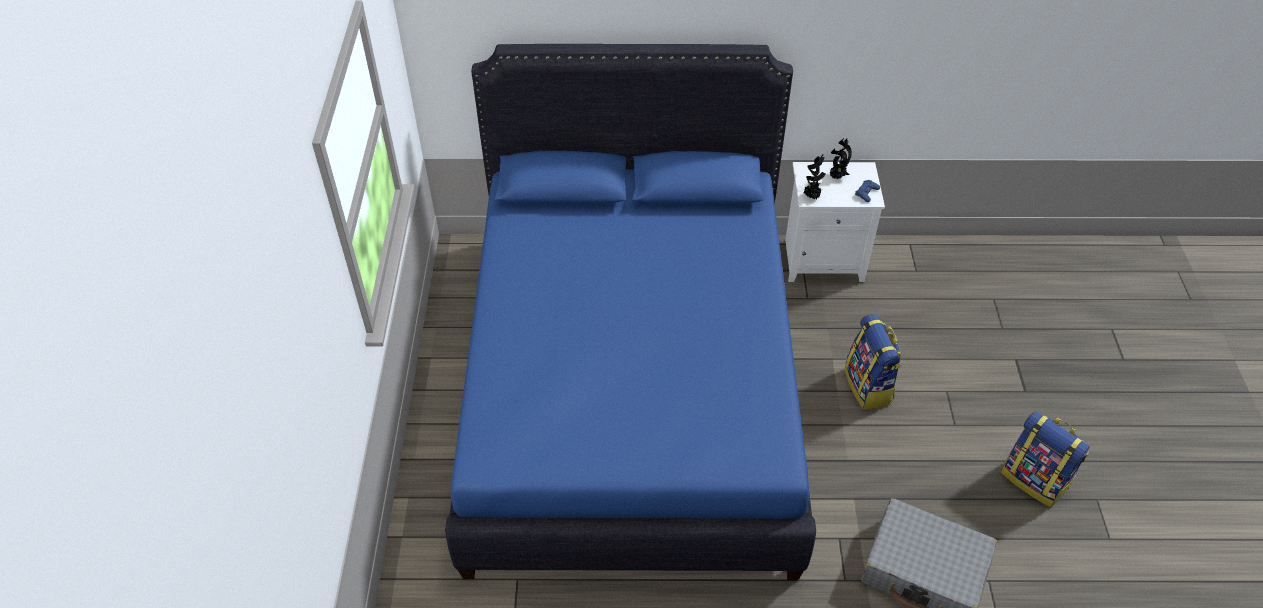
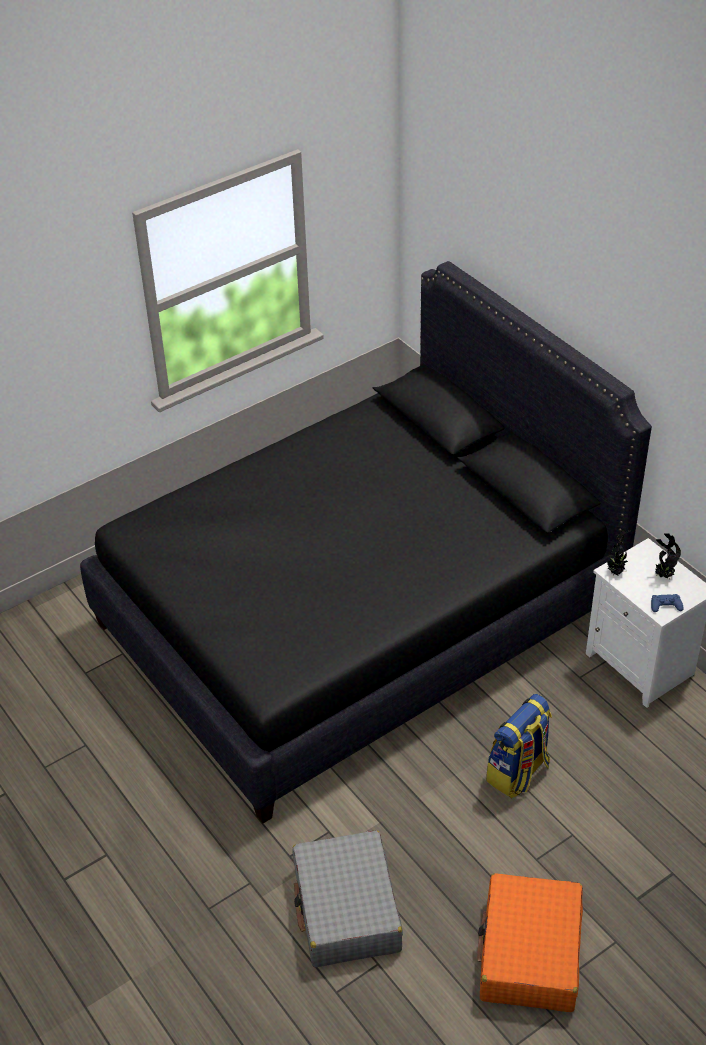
camera: 55 degrees right, 5 degrees down
(630, 388) = (356, 616): blue bed -> black bed
(1035, 480) = (529, 953): backpack -> orange suitcase

